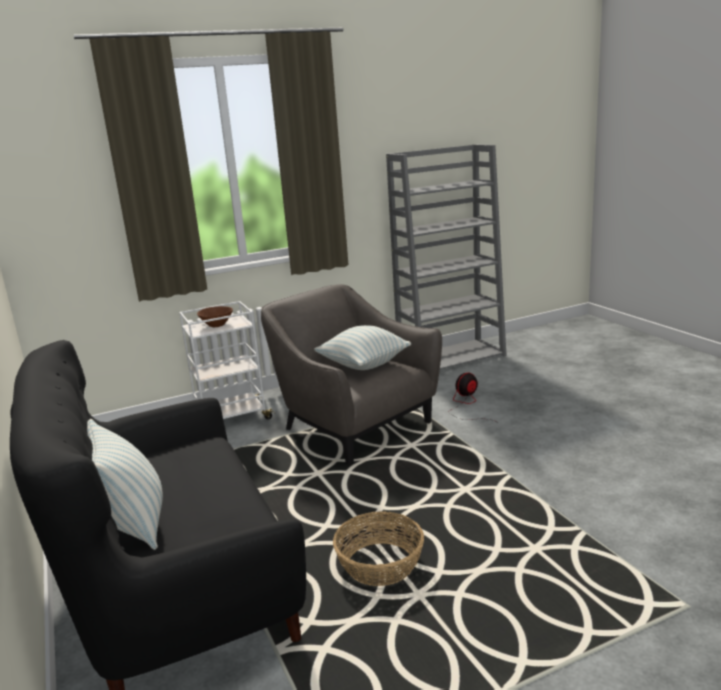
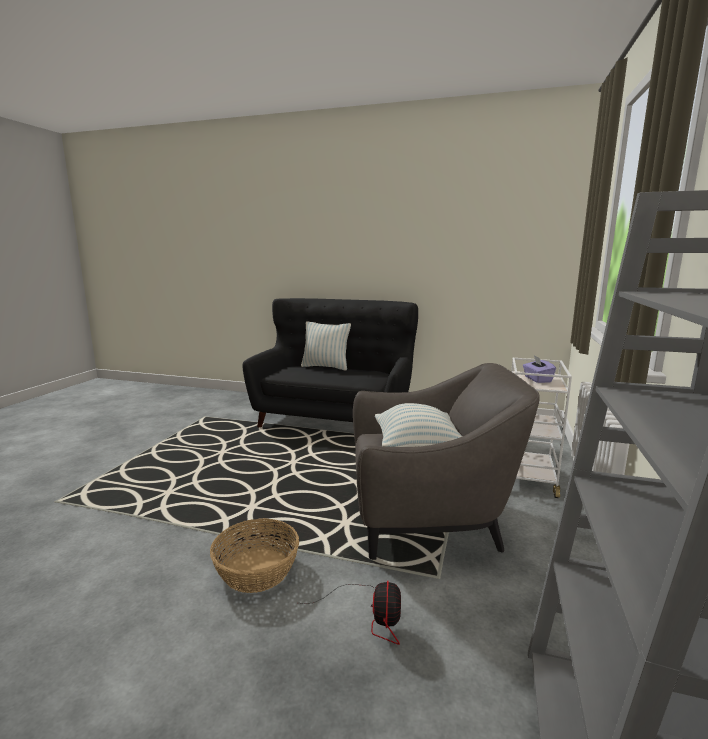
camera: 130 degrees right, 5 degrees down
(217, 325) = (537, 379): brown bowl -> purple tissue box
(380, 565) = (257, 454): basket -> basket (256, 569)

